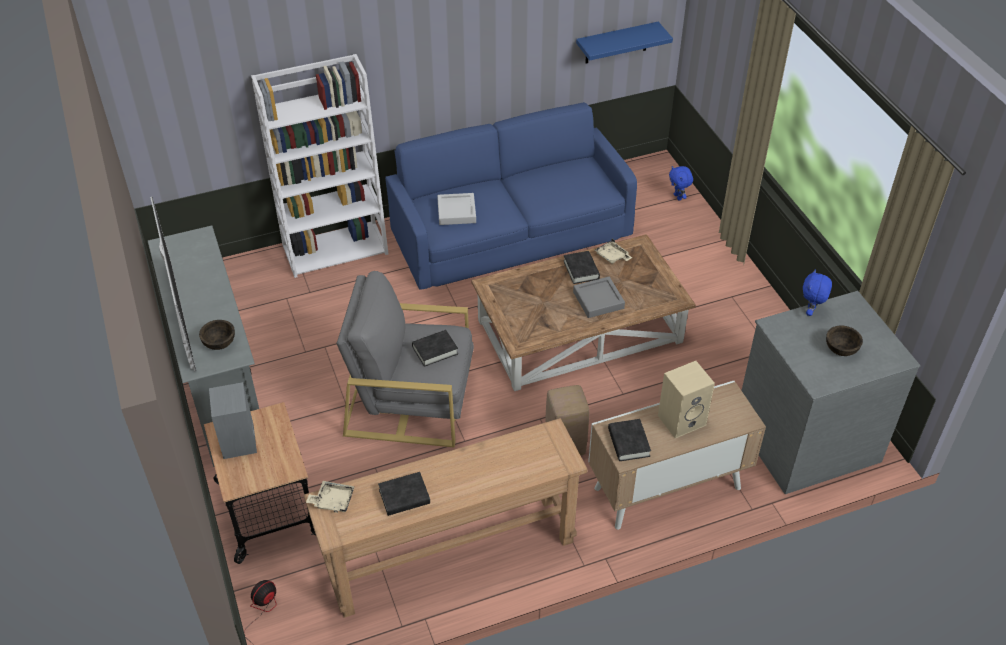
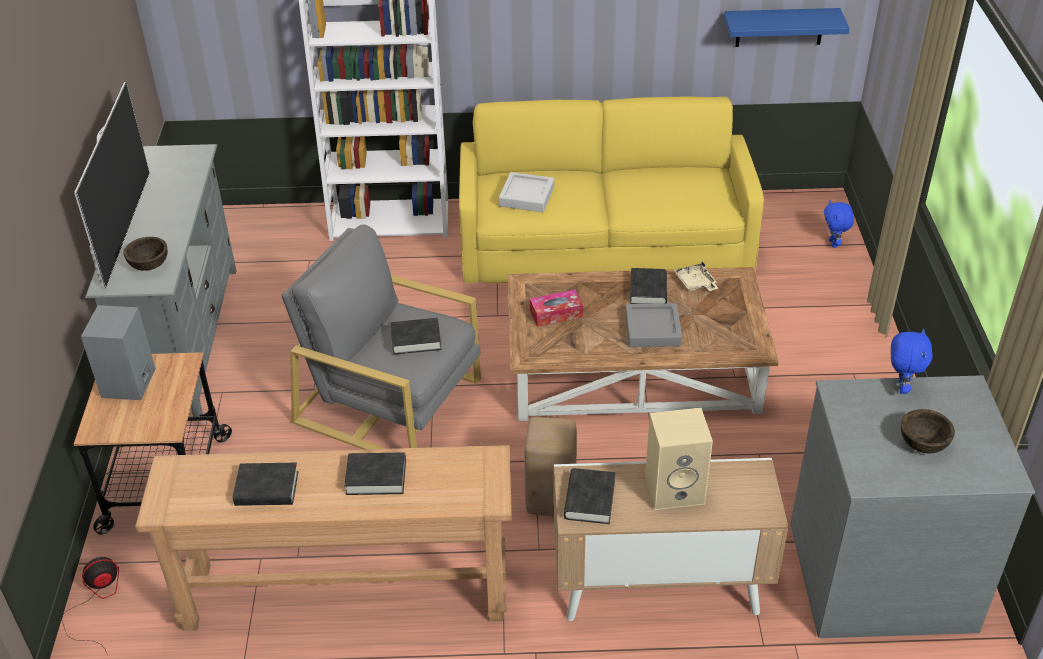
camera: 20 degrees right, 5 degrees down
(332, 501) = (182, 471): beige tray -> none
(479, 467) = (376, 477): none -> black book
(510, 228) = (605, 238): blue sofa -> yellow sofa
(523, 304) = (556, 314): none -> tissue box
(811, 311) = (901, 387): blue plush toy -> blue plush toy turned 150 degrees clockwise

